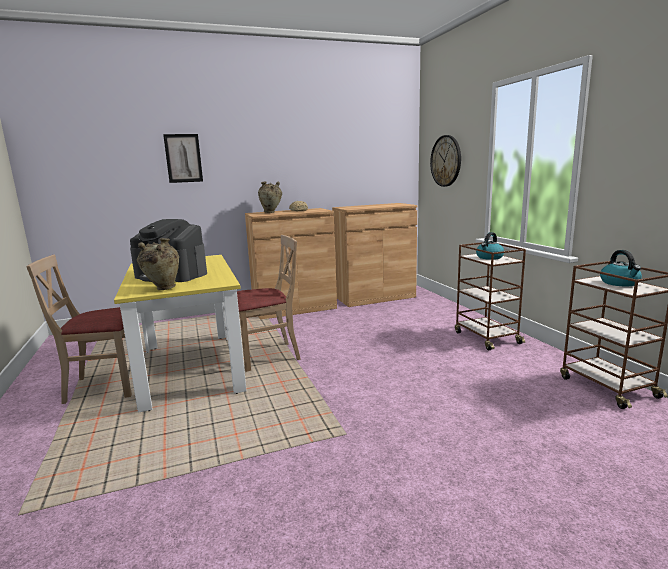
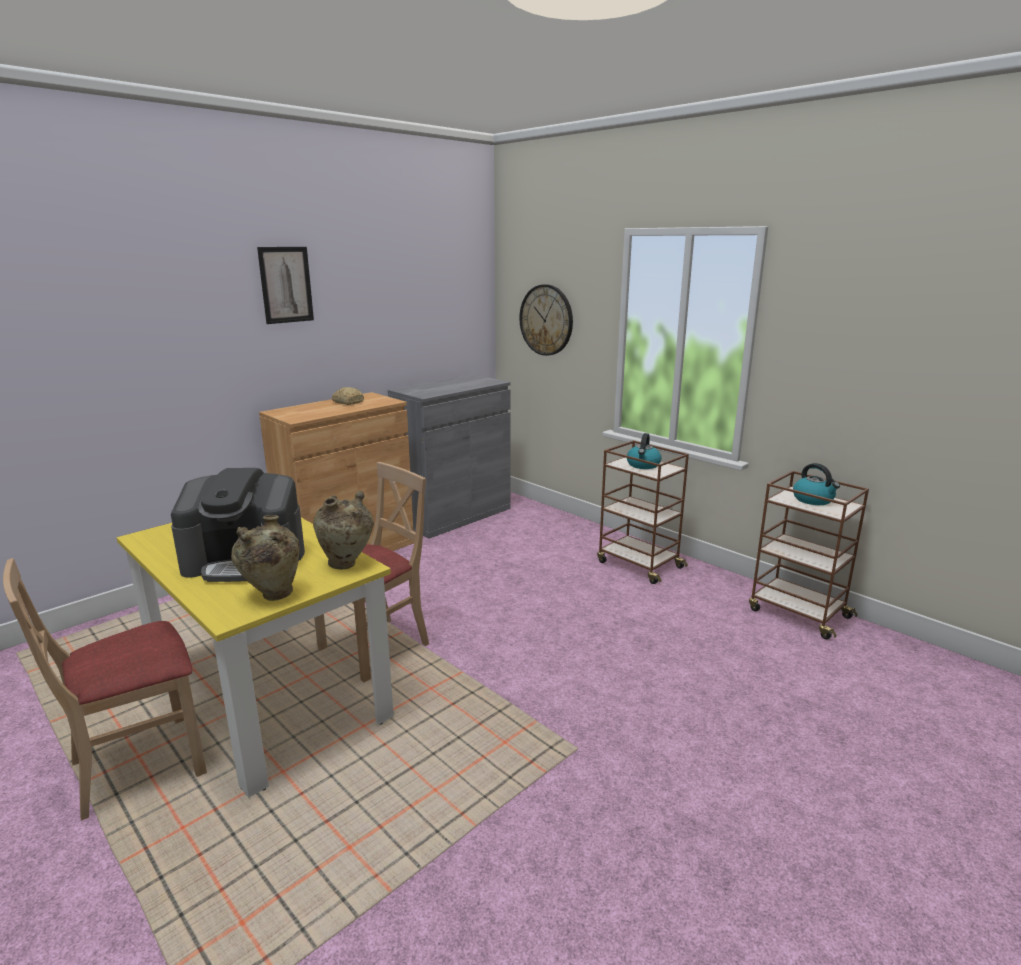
camera: 25 degrees left, 5 degrees up
(183, 158) = (149, 327): picture -> picture (286, 285)
(271, 212) = (308, 409): beige vase -> beige vase (347, 564)
(375, 297) = (454, 515): brown cabinet -> grey cabinet

